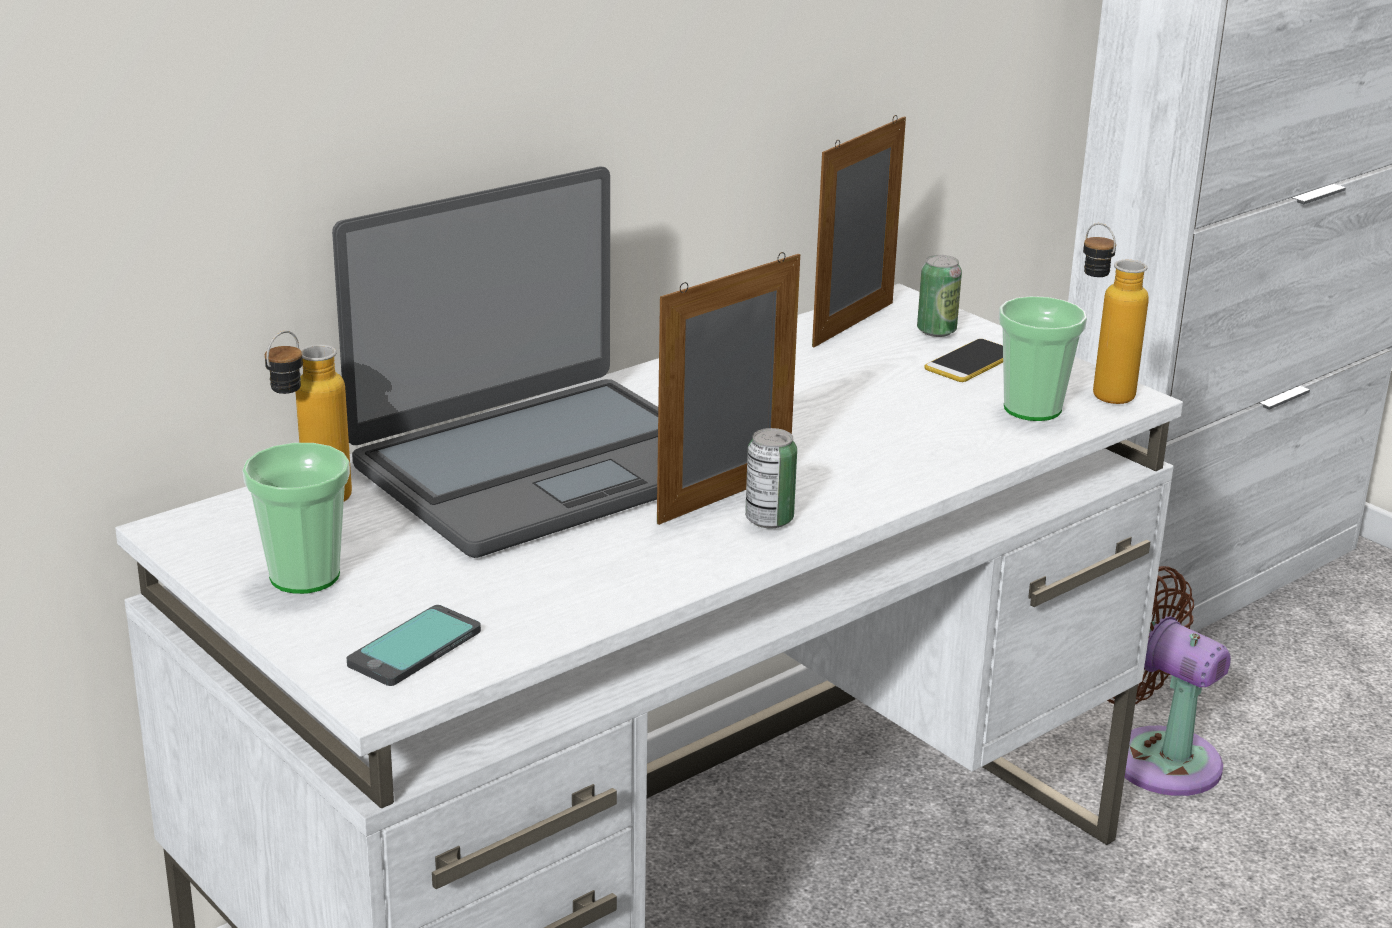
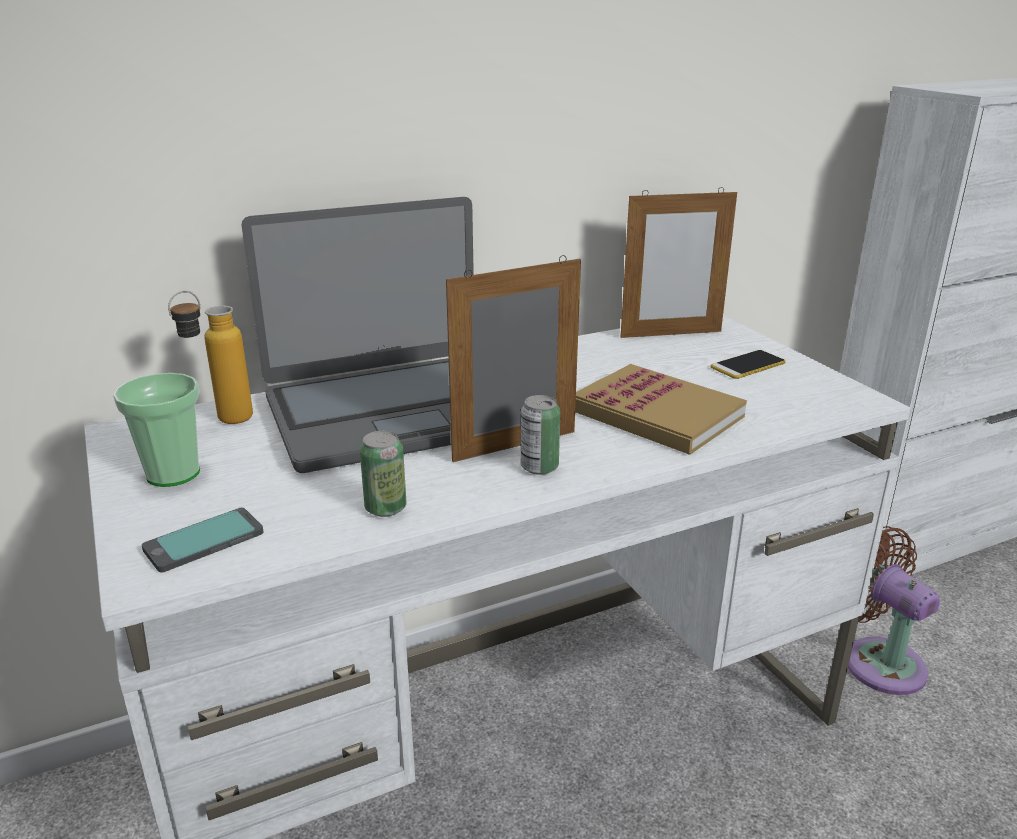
camera: 15 degrees right, 0 degrees up
(853, 324) = (671, 334): picture frame -> picture frame turned 150 degrees counterclockwise
(881, 439) = (656, 414): none -> book
(936, 331) = (729, 343): can -> can (385, 508)
(1032, 409) = (784, 402): cup -> none
(1099, 390) = (842, 393): bottle -> none

